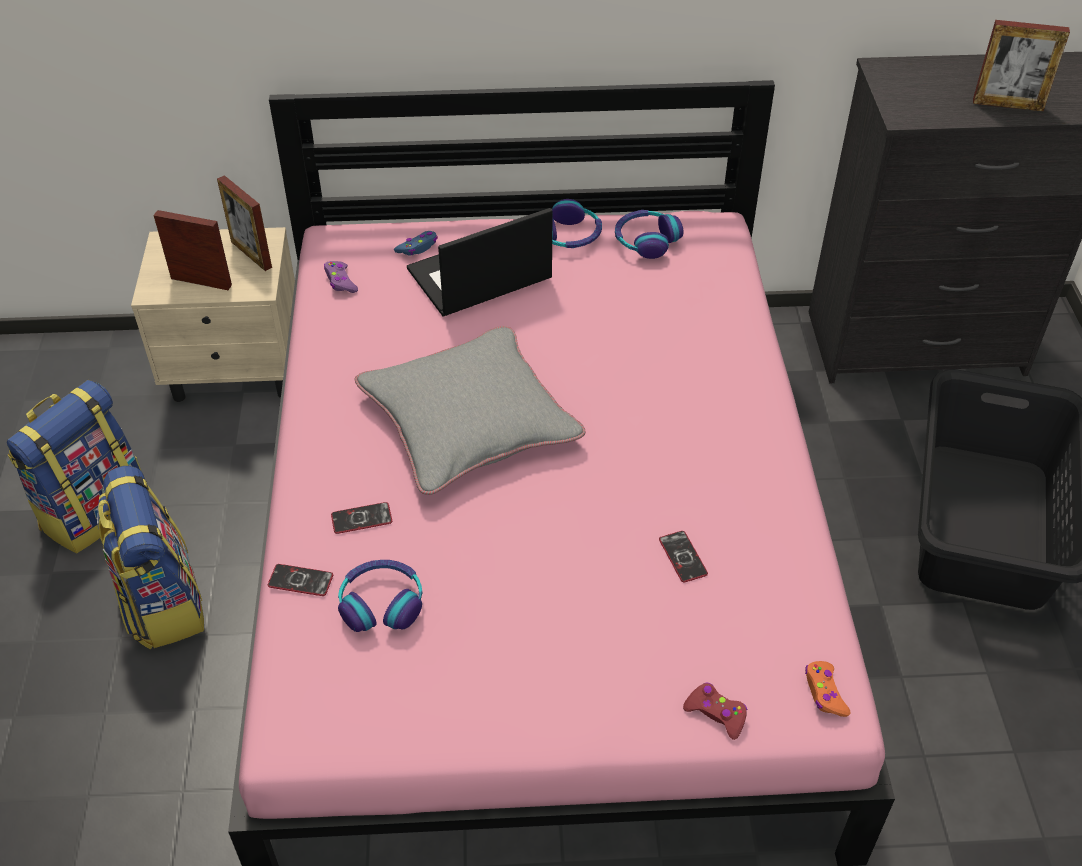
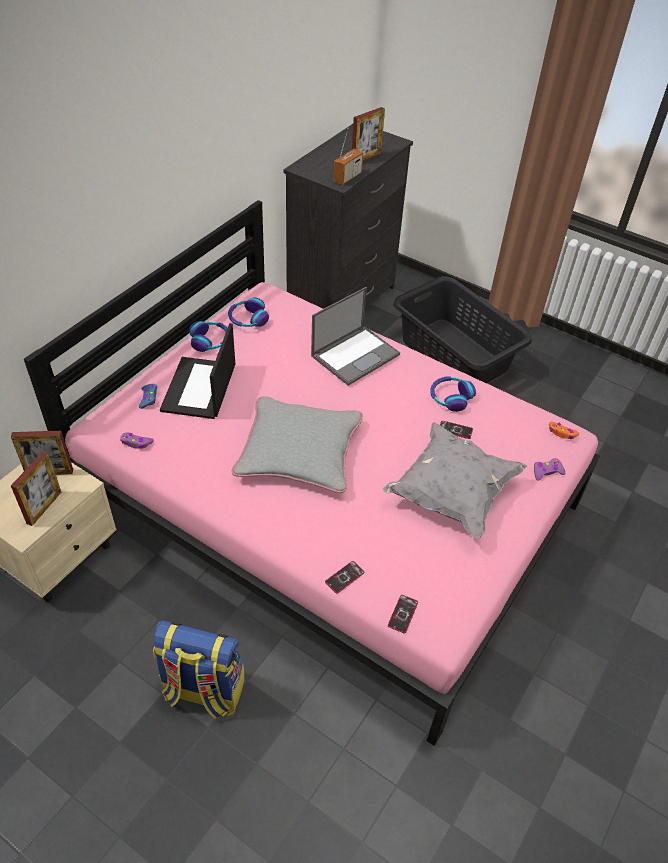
camera: 55 degrees left, 0 degrees up
(94, 510) = (93, 692): backpack -> none
(201, 282) = (44, 507): picture frame -> picture frame turned 150 degrees clockwise
(361, 519) = (325, 530): phone -> phone (402, 614)
(381, 603) = (389, 552): headphones -> headphones (450, 397)
(553, 617) = (451, 493): none -> grey pillow
(705, 371) = (355, 354): none -> laptop
(716, 713) = (547, 472): red game controller -> purple game controller
(929, 114) = (347, 177): none -> radio

